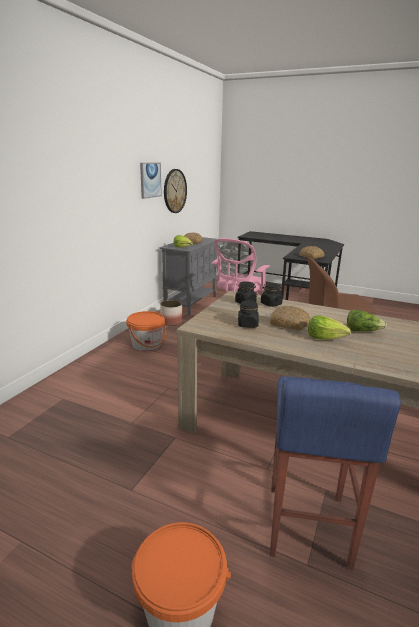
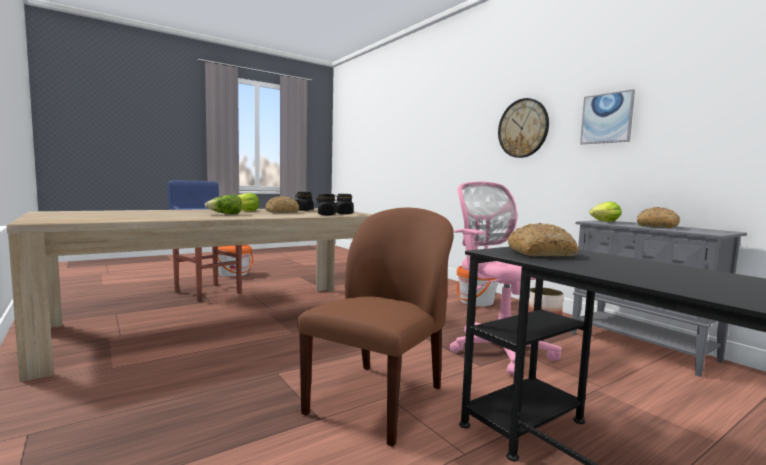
camera: 120 degrees right, 15 degrees down
(174, 191) = (687, 133): wall clock -> wall clock (523, 128)

